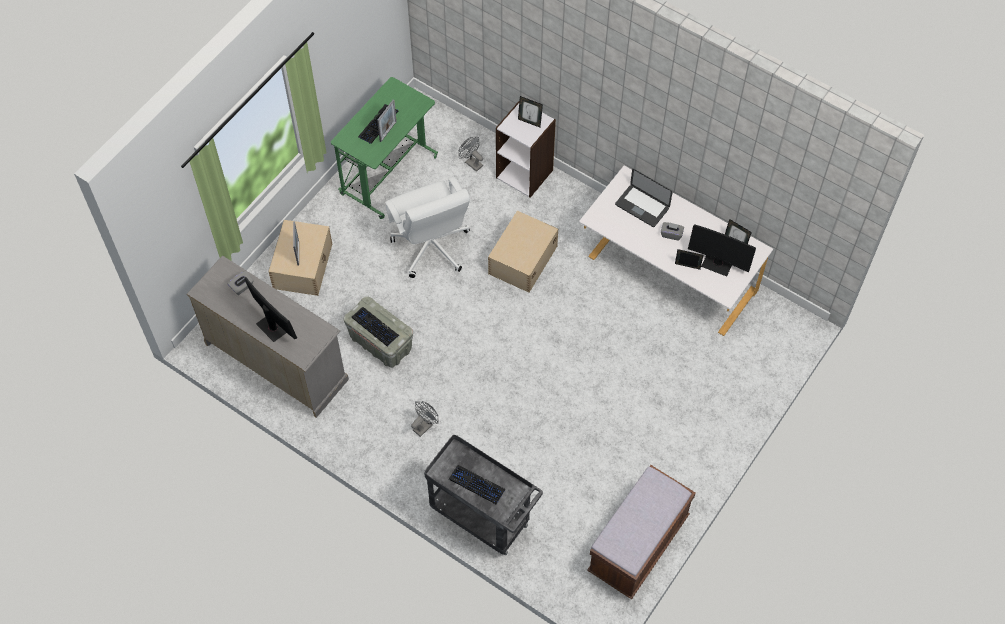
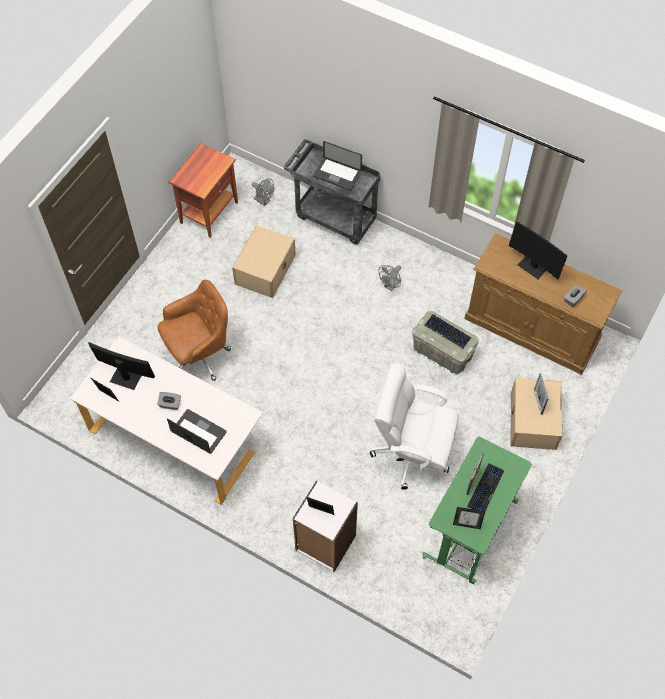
camera: 175 degrees right, 0 degrees up
(276, 360) = (532, 329): grey cabinet -> brown cabinet
(431, 245) = (412, 452): white office chair -> white office chair turned 45 degrees counterclockwise
(471, 163) = (384, 552): grey fan -> grey fan (264, 201)
(476, 485) = (337, 174): keyboard -> laptop
(522, 260) = (320, 443): beige storage box -> beige storage box (266, 269)
(638, 544) = (209, 211): brown bench -> nightstand
(646, 360) = (199, 355): none -> brown office chair
(687, 268) = (156, 370): picture frame -> picture frame (466, 524)

